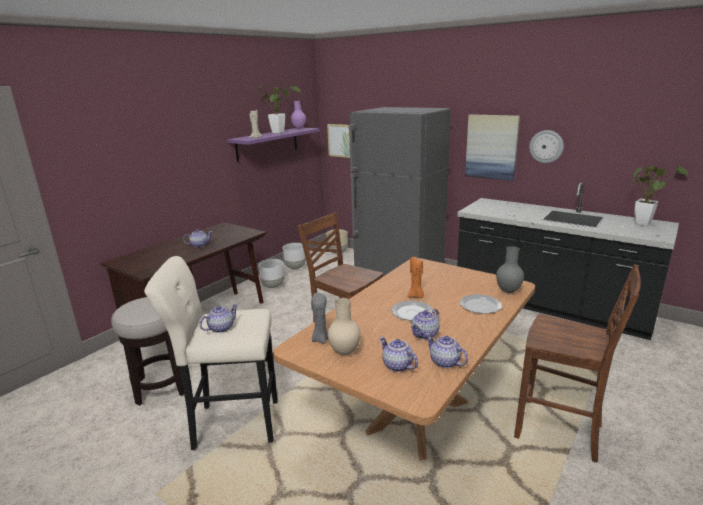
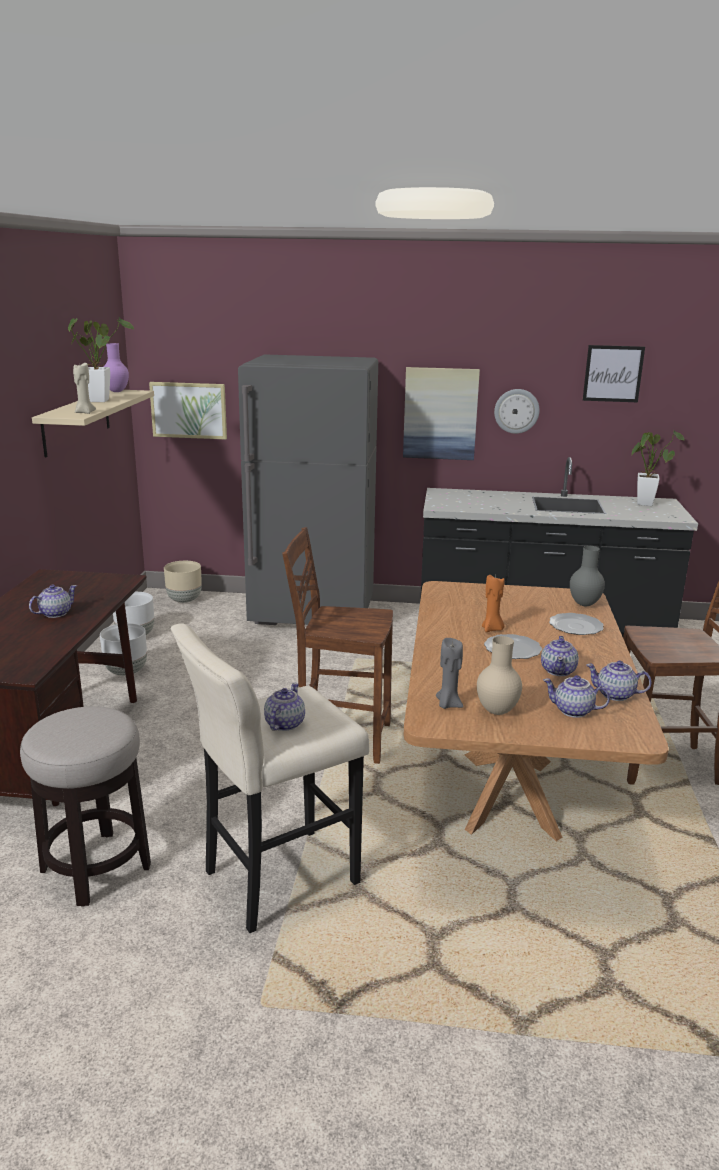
camera: 30 degrees left, 0 degrees up
(267, 144) = (77, 421): purple shelf -> beige shelf
(626, 118) = (613, 373): none -> picture

